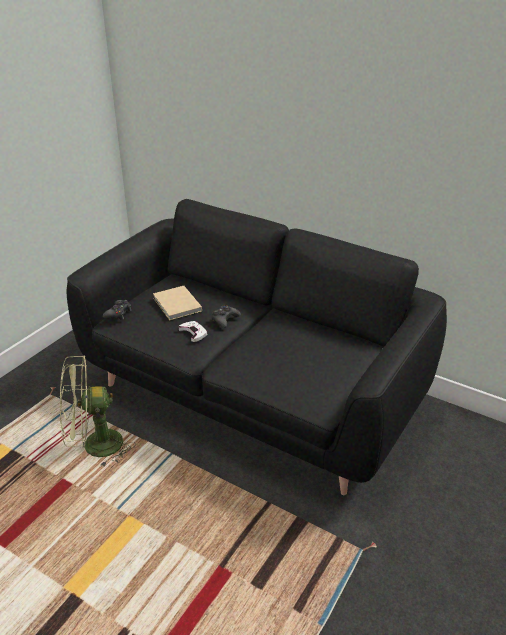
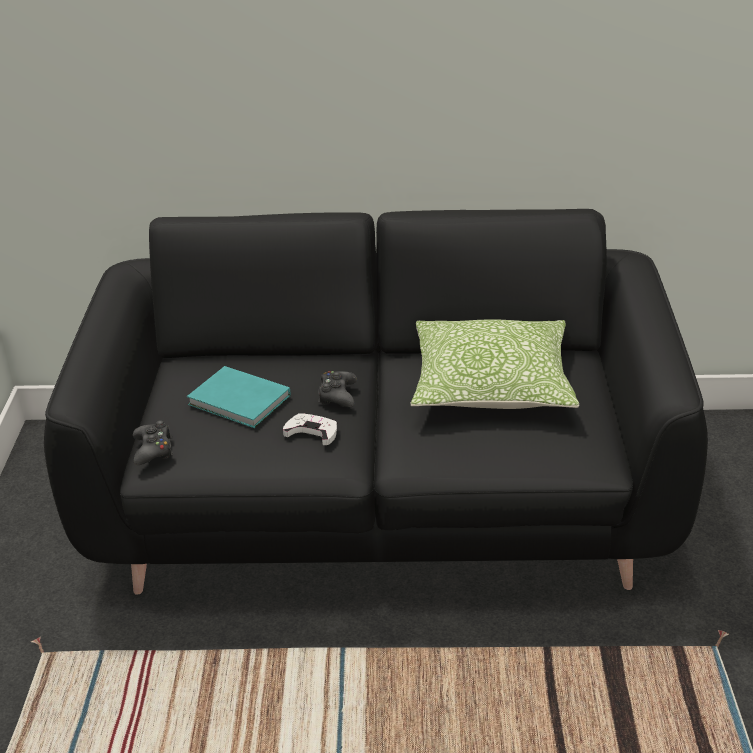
camera: 30 degrees left, 0 degrees up
(94, 447) = (206, 698): green fan -> none
(177, 305) = (240, 401): beige book -> turquoise book
(306, 344) = (491, 385): none -> pillow

